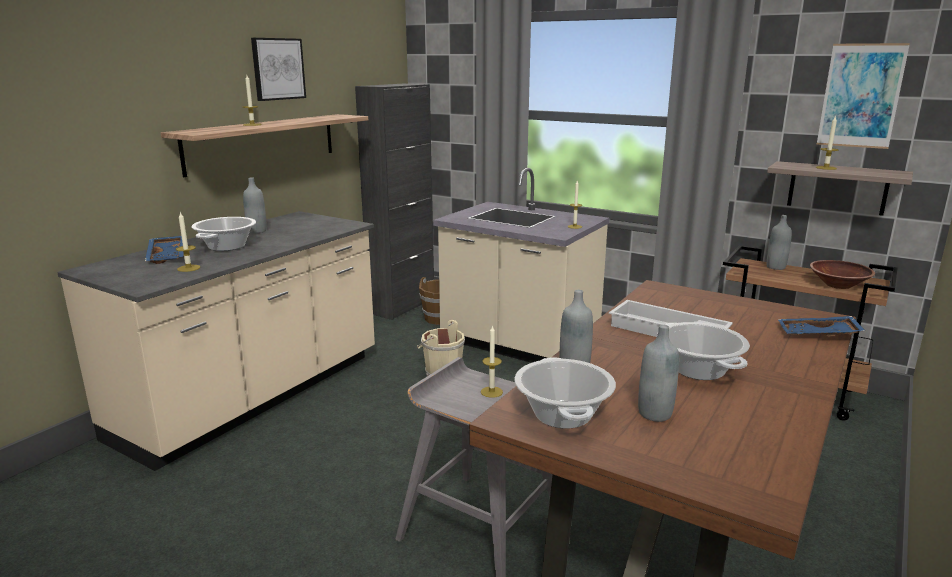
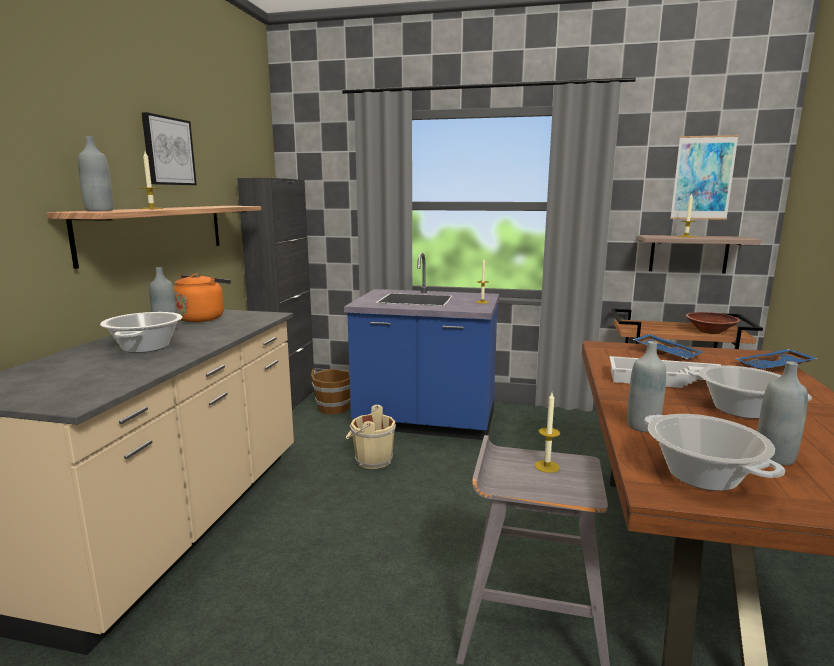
camera: 20 degrees left, 5 degrees down
(168, 256) = (74, 364): blue tray -> blue tray (666, 354)
(188, 268) = (119, 375): candle -> none
(294, 222) = (202, 318): none -> orange kettle
(518, 345) = (425, 422): beige counter -> blue counter
(776, 267) = (649, 323): grey bottle -> grey bottle (99, 210)

